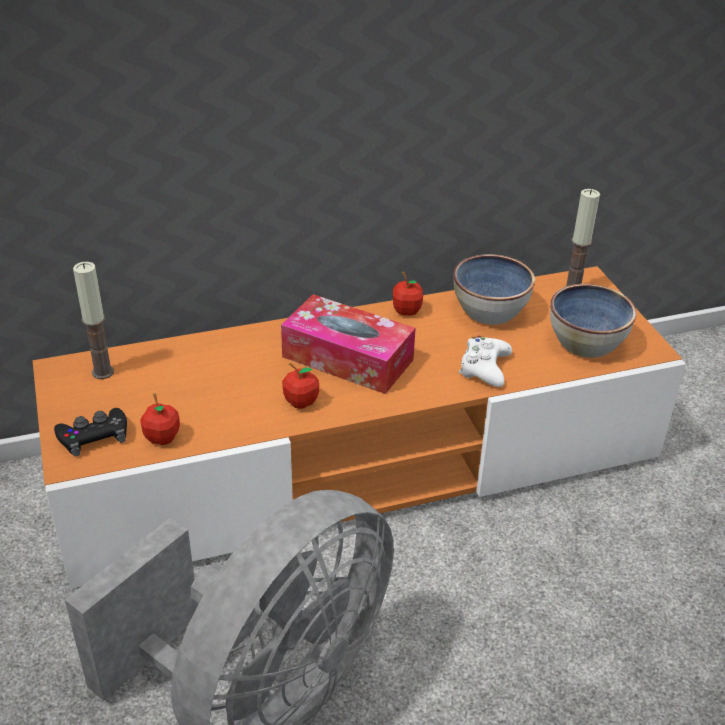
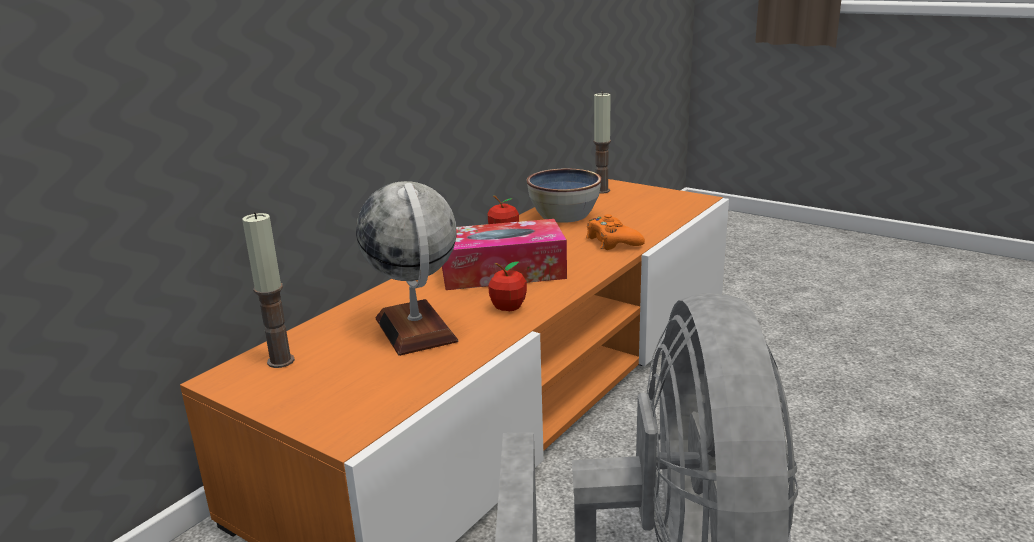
camera: 35 degrees left, 15 degrees down
(94, 436) = (344, 405): black game controller -> none
(162, 438) = (419, 377): apple -> none
(213, 389) = (416, 330): none -> globe
(484, 368) = (612, 241): white game controller -> orange game controller
(586, 342) = (655, 208): bowl -> none

